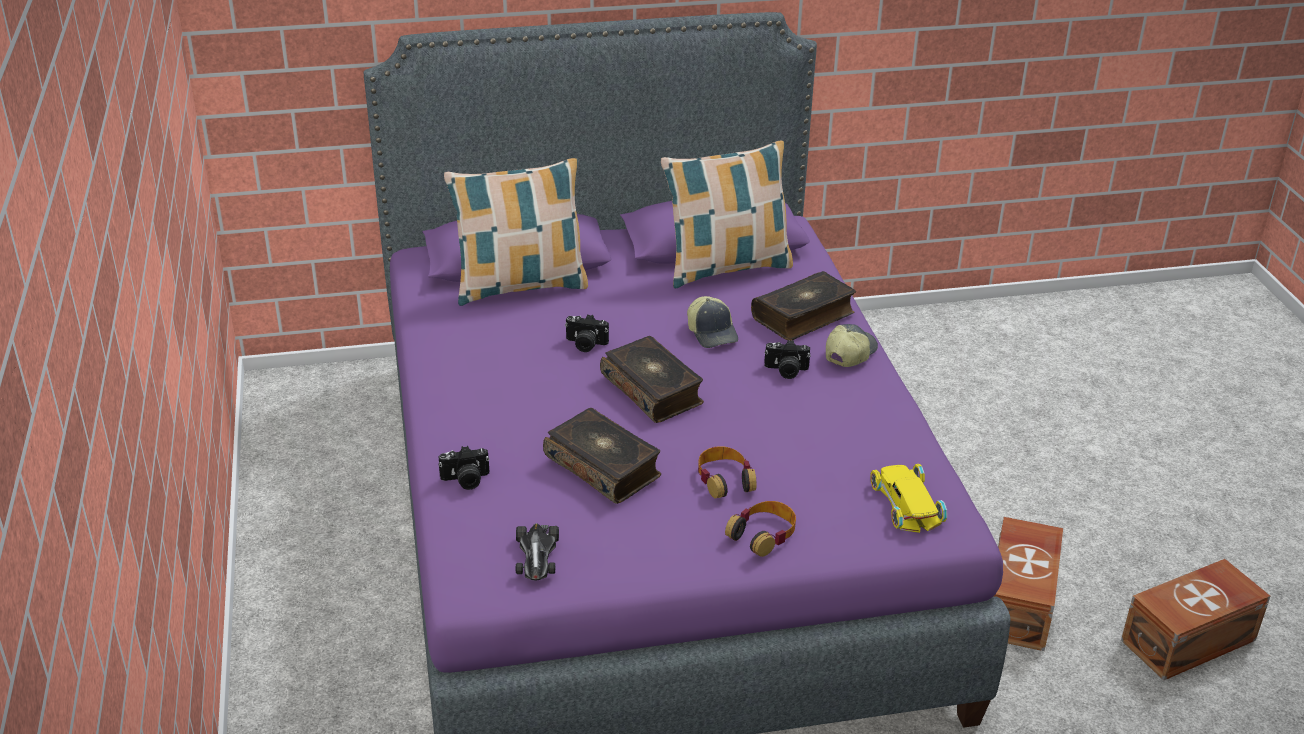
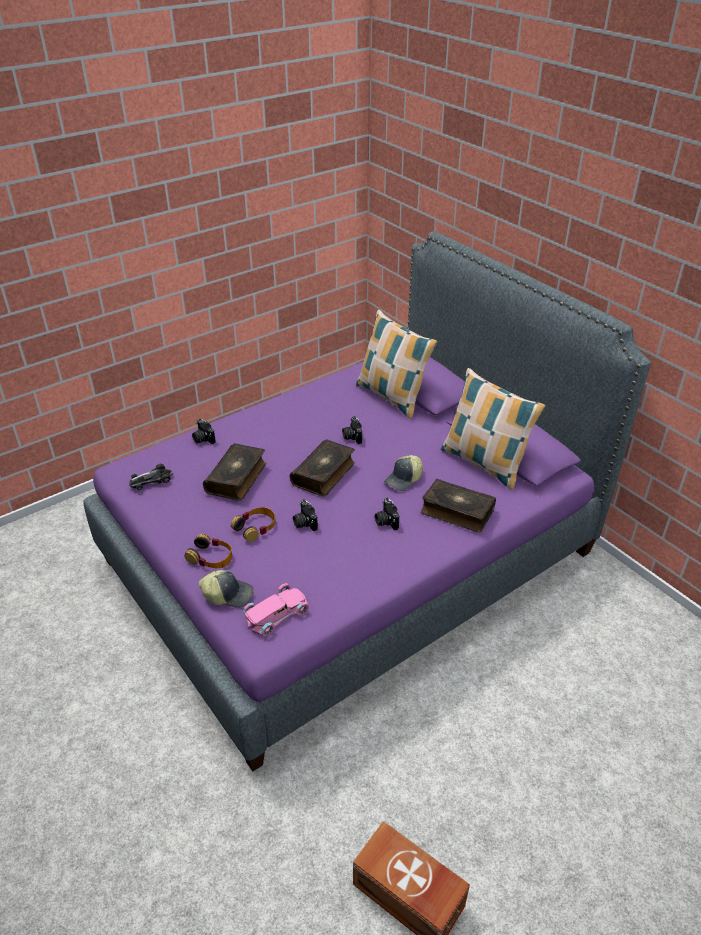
camera: 65 degrees right, 5 degrees up
(743, 435) = (304, 523): none -> camera
(849, 353) = (429, 544): cap -> cap (228, 594)
(907, 502) = (277, 613): yellow toy car -> pink toy car
(1021, 603) = (385, 768): brown storage box -> none

